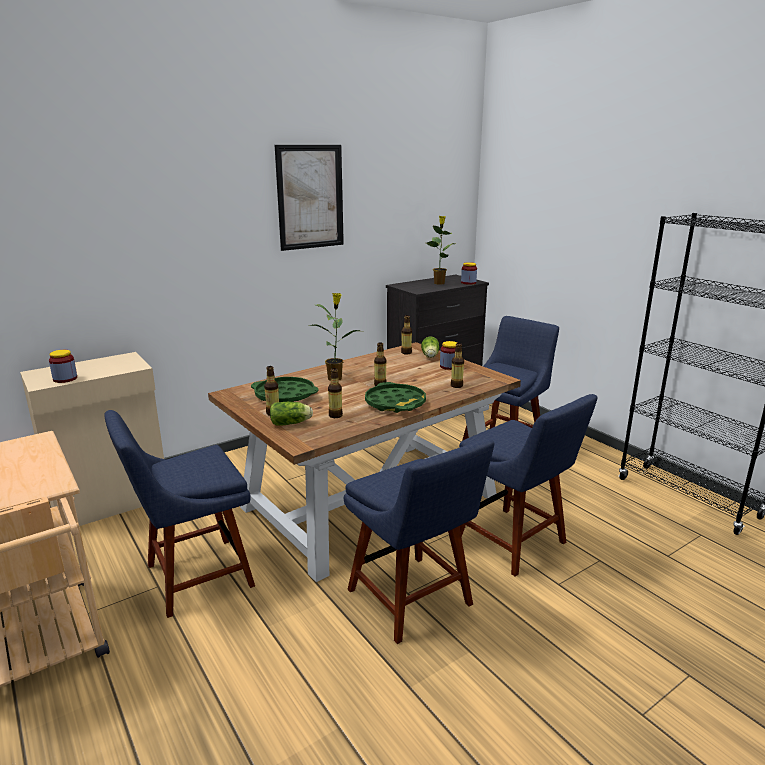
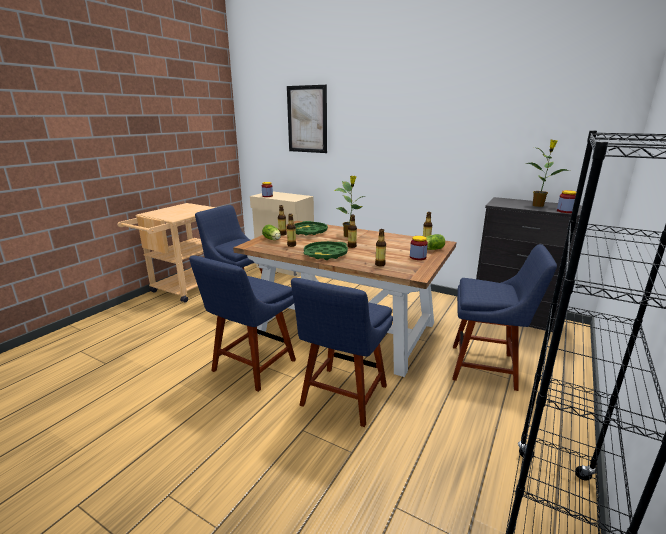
camera: 65 degrees right, 0 degrees up
(310, 197) = (433, 116): picture -> picture (307, 119)

